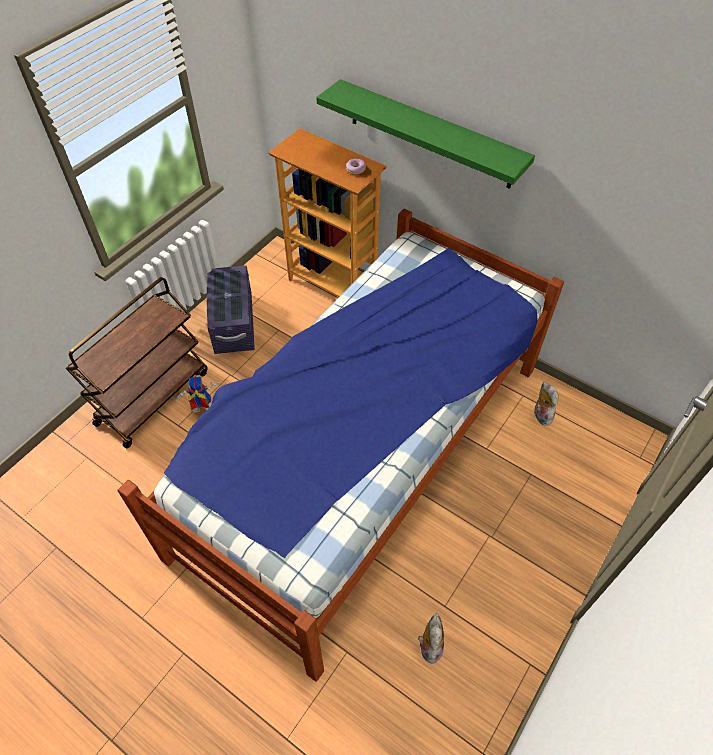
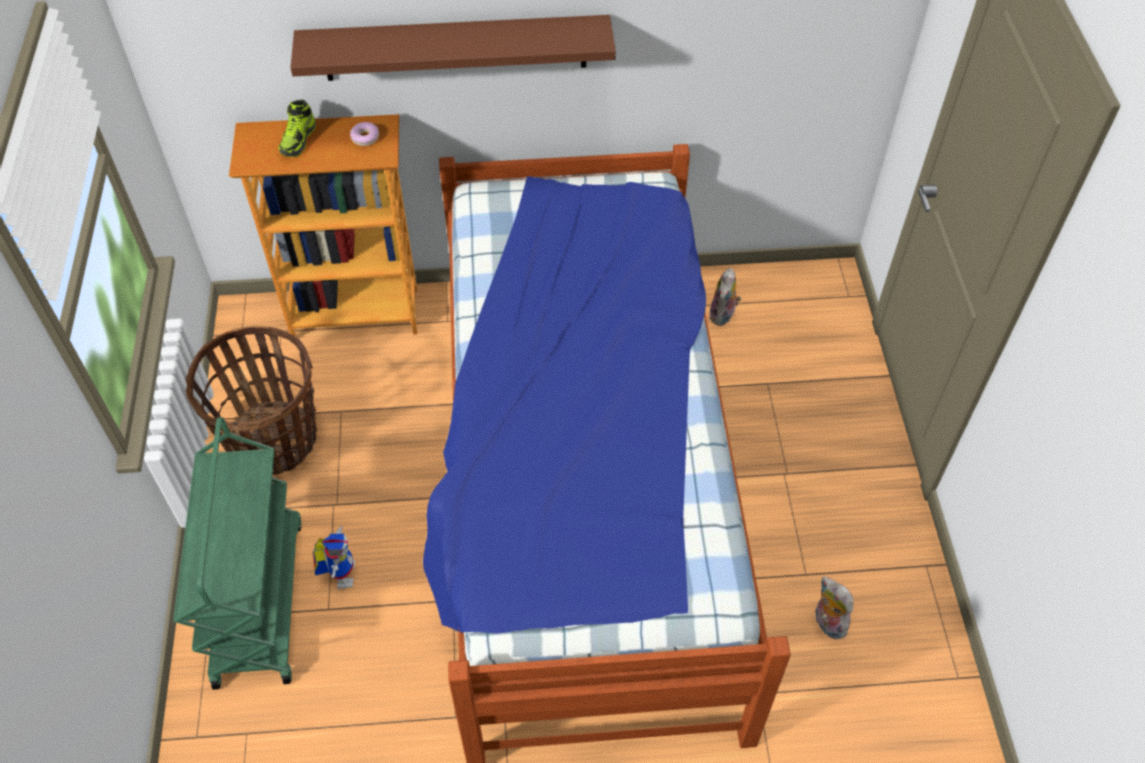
camera: 40 degrees left, 0 degrees up
(153, 397) = (258, 600): brown cart -> green cart
(201, 411) = (340, 572): toy robot -> toy robot turned 135 degrees clockwise
(233, 323) = (274, 441): purple storage box -> basket
(320, 152) = (298, 140): none -> shoe
(430, 134) = (455, 47): green shelf -> brown shelf
(540, 415) = (723, 316): plush toy -> plush toy turned 105 degrees counterclockwise

